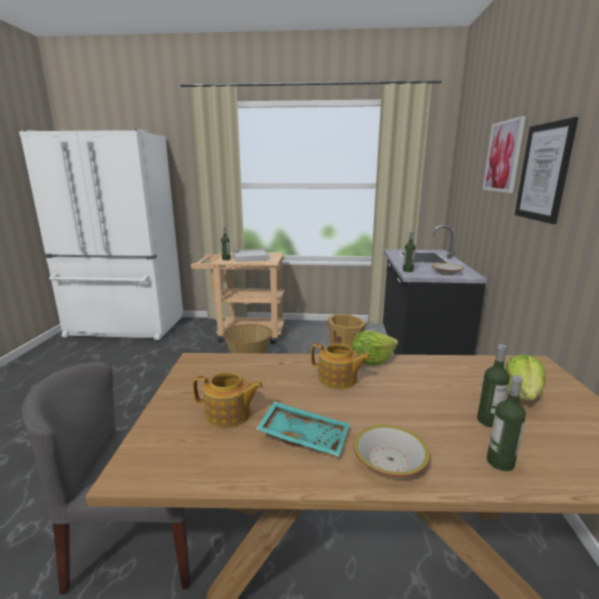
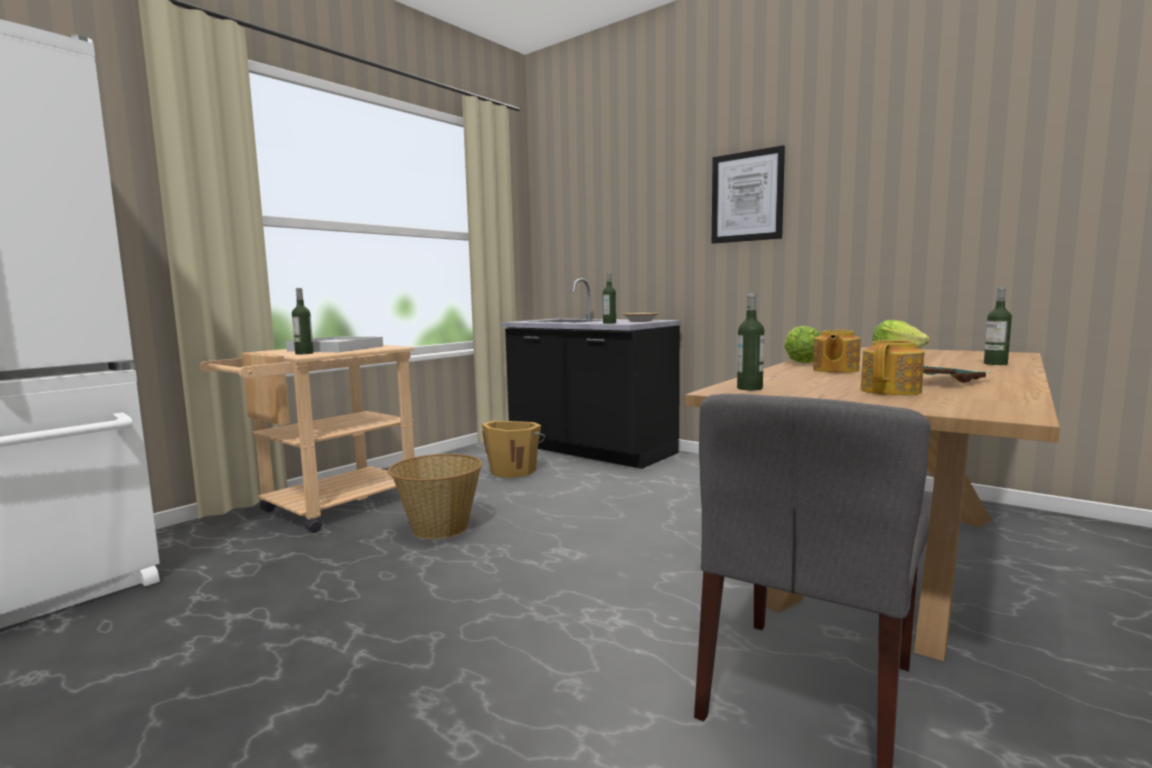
camera: 55 degrees left, 10 degrees down
(338, 380) = (835, 370): teapot -> teapot turned 150 degrees clockwise
(390, 460) = (991, 374): bowl -> none
(488, 421) = (935, 360): bottle -> bottle (749, 388)
(503, 156) = (664, 191): picture -> none

